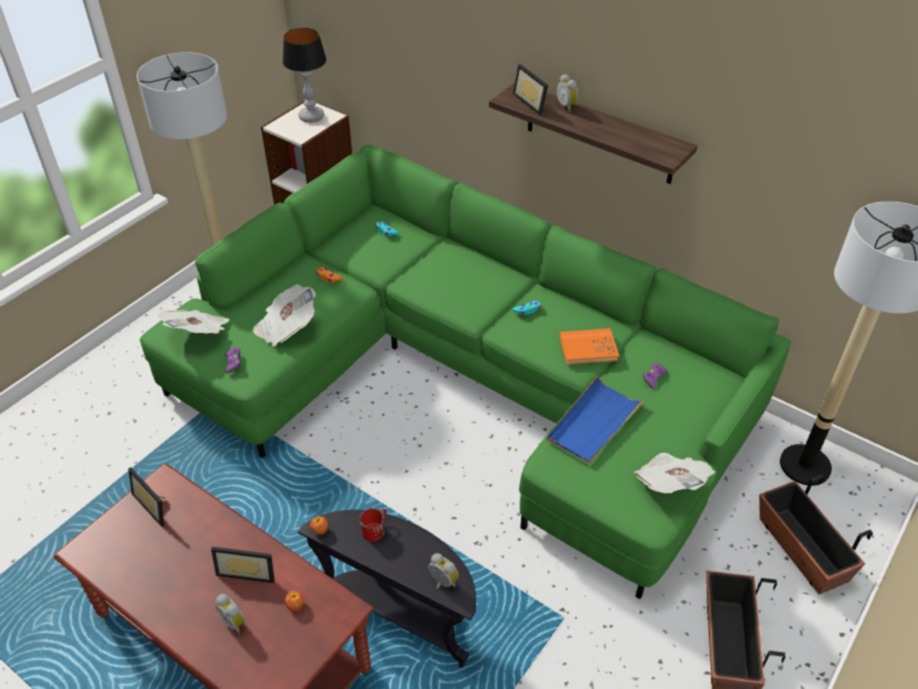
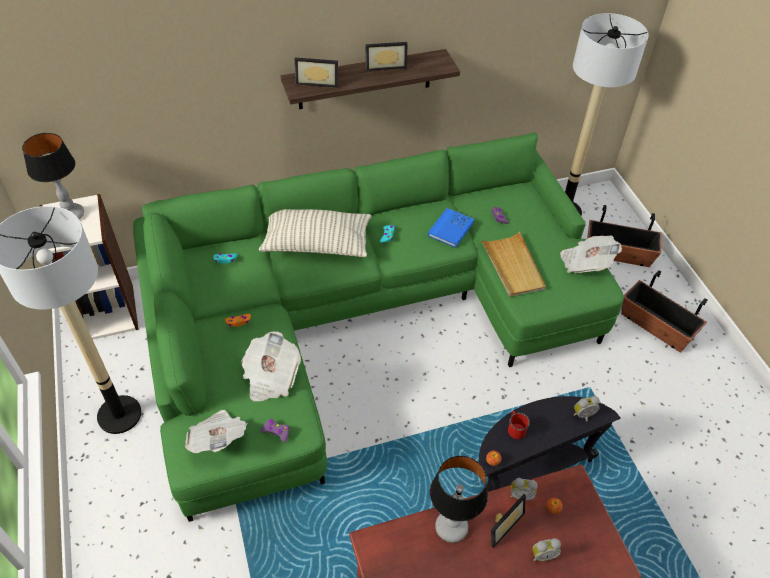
camera: 55 degrees left, 5 degrees up
(155, 504) = (391, 558): picture frame -> picture frame (385, 66)
(217, 532) = (451, 527): none -> table lamp
(465, 271) = (316, 243): none -> pillow
(567, 106) = (341, 71): alarm clock -> alarm clock (521, 495)
(588, 348) = (450, 229): orange book -> blue book
(594, 423) = (512, 266): blue tray -> beige tray

